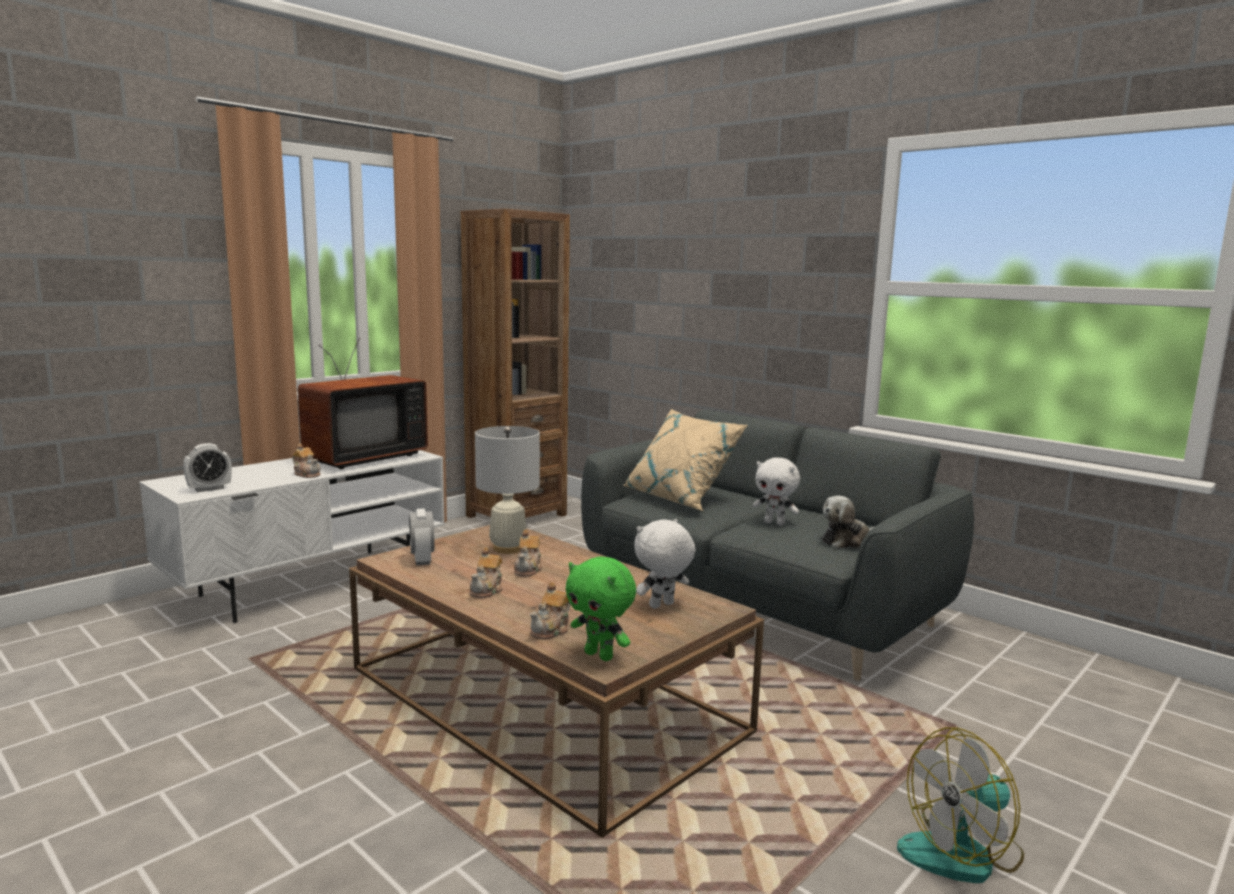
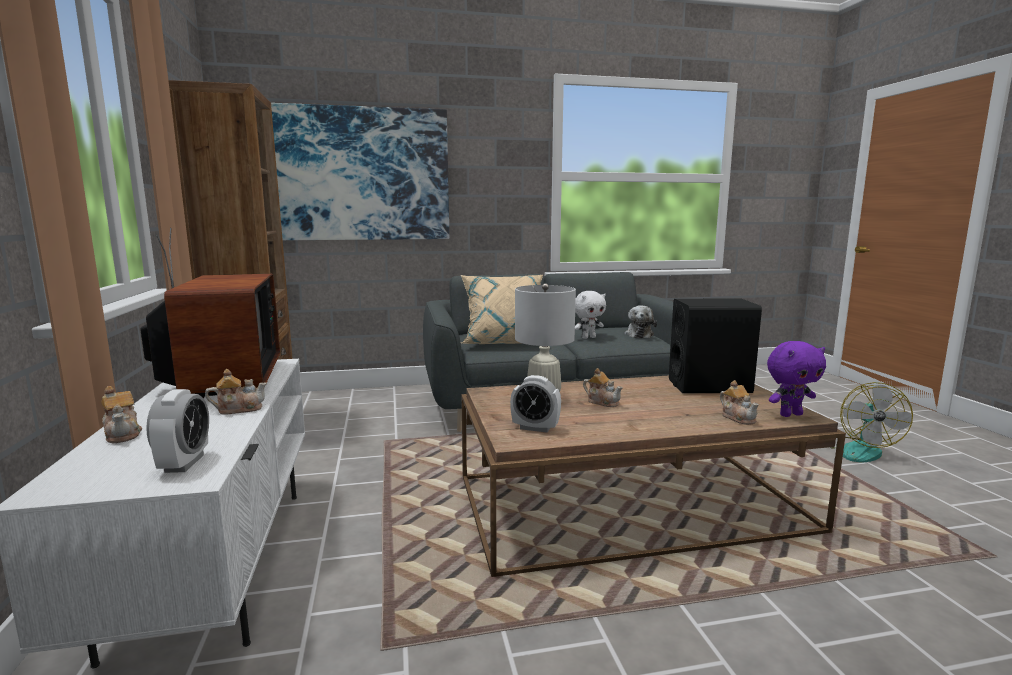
camera: 55 degrees left, 0 degrees up
(487, 590) = (638, 420): teapot -> teapot (123, 434)
(600, 655) = (790, 414): green plush toy -> purple plush toy
(657, 281) = (351, 174): none -> picture
(662, 606) = (709, 386): white plush toy -> black speaker

